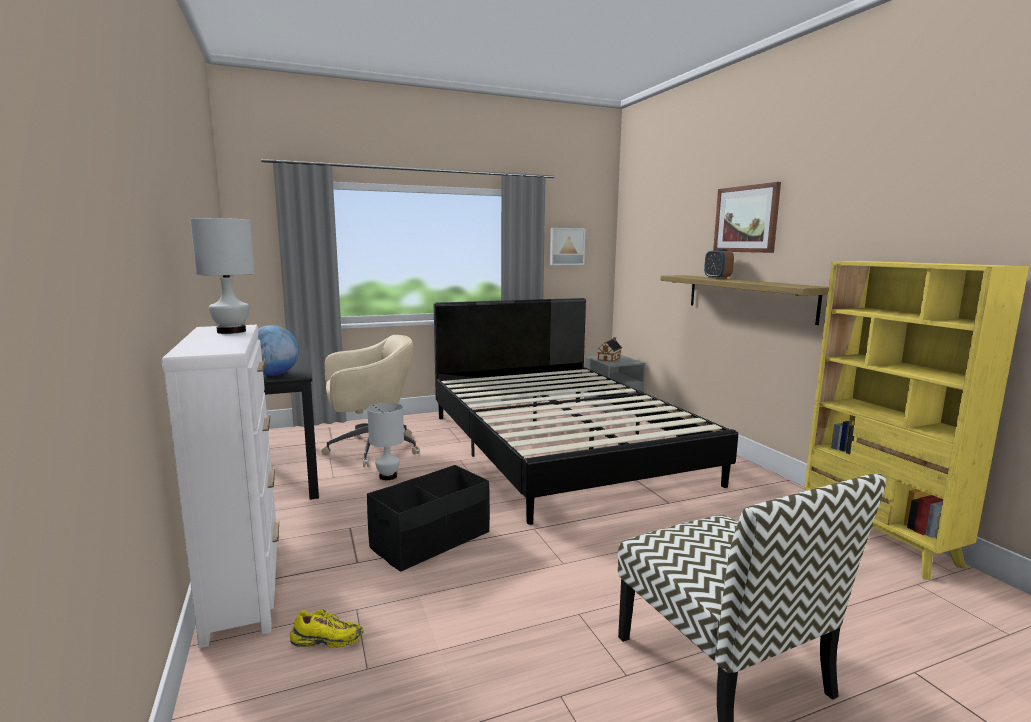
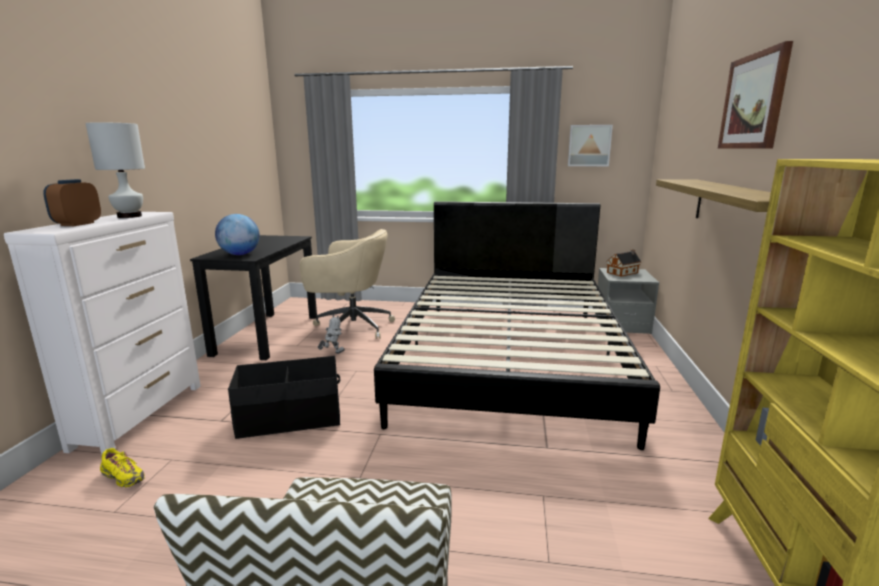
camera: 30 degrees right, 5 degrees up
(387, 476) = (332, 354): white table lamp -> toy robot
(717, 278) = (710, 184): alarm clock -> alarm clock (77, 224)

